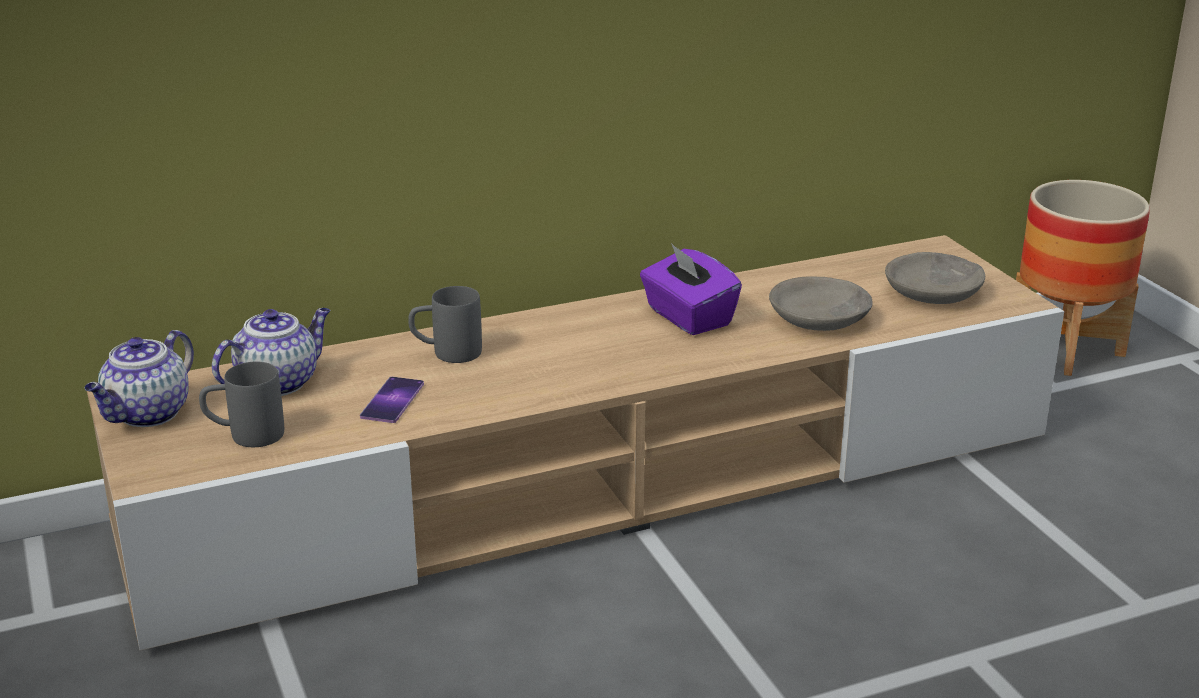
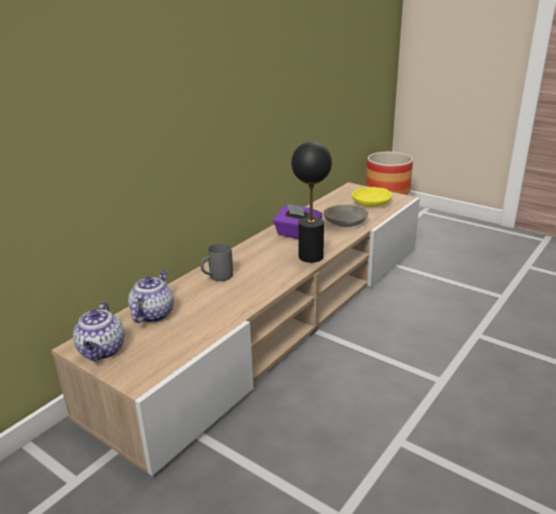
camera: 30 degrees left, 0 degrees up
(245, 436) = (167, 344): grey mug -> none
(392, 400) = (218, 304): phone -> none
(658, 366) = (310, 256): none -> black table lamp
(934, 292) = (371, 202): grey bowl -> yellow bowl

